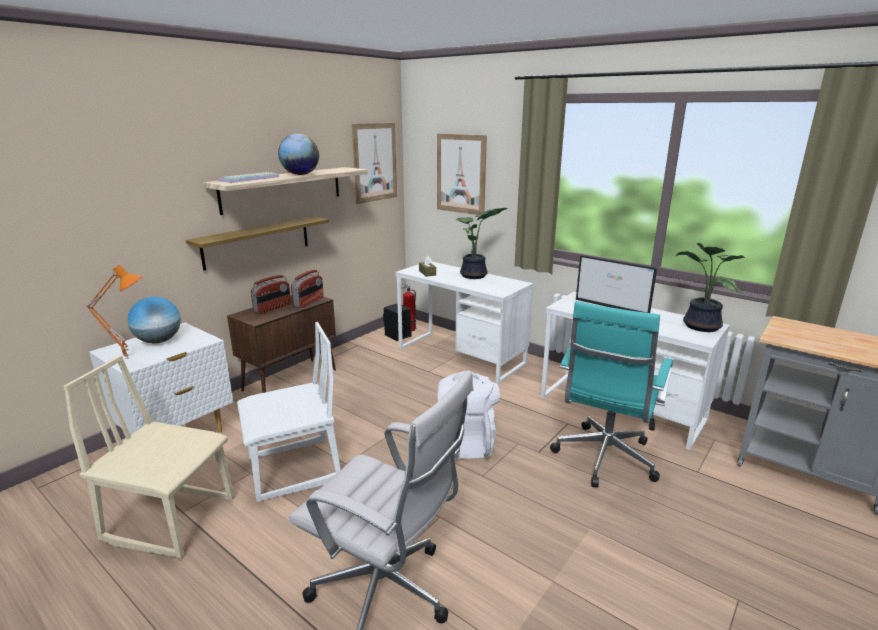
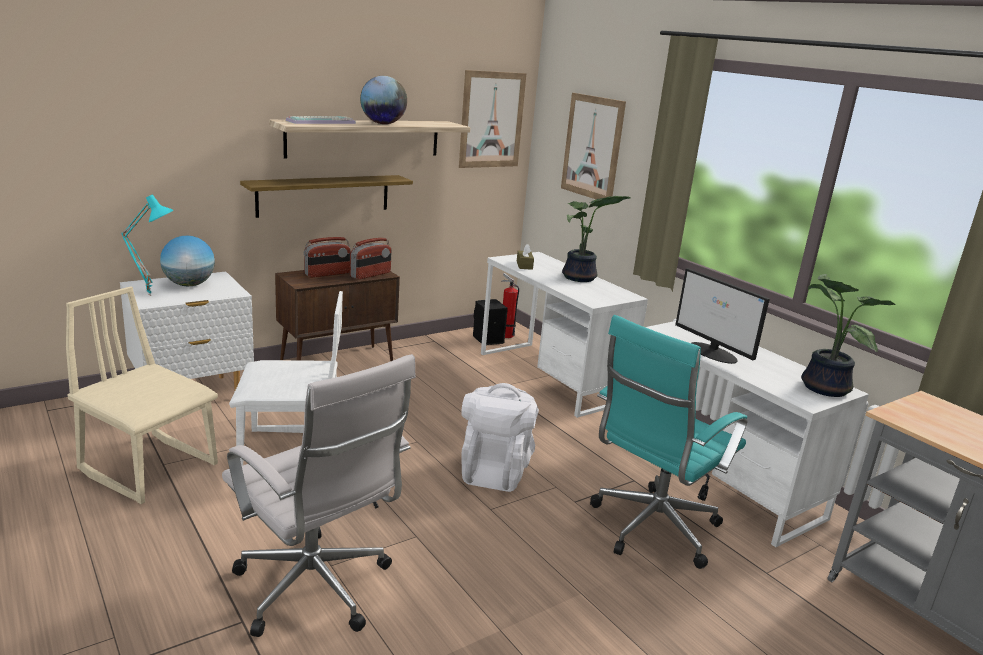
camera: 15 degrees right, 0 degrees up
(128, 357) = (151, 294): orange table lamp -> turquoise table lamp

